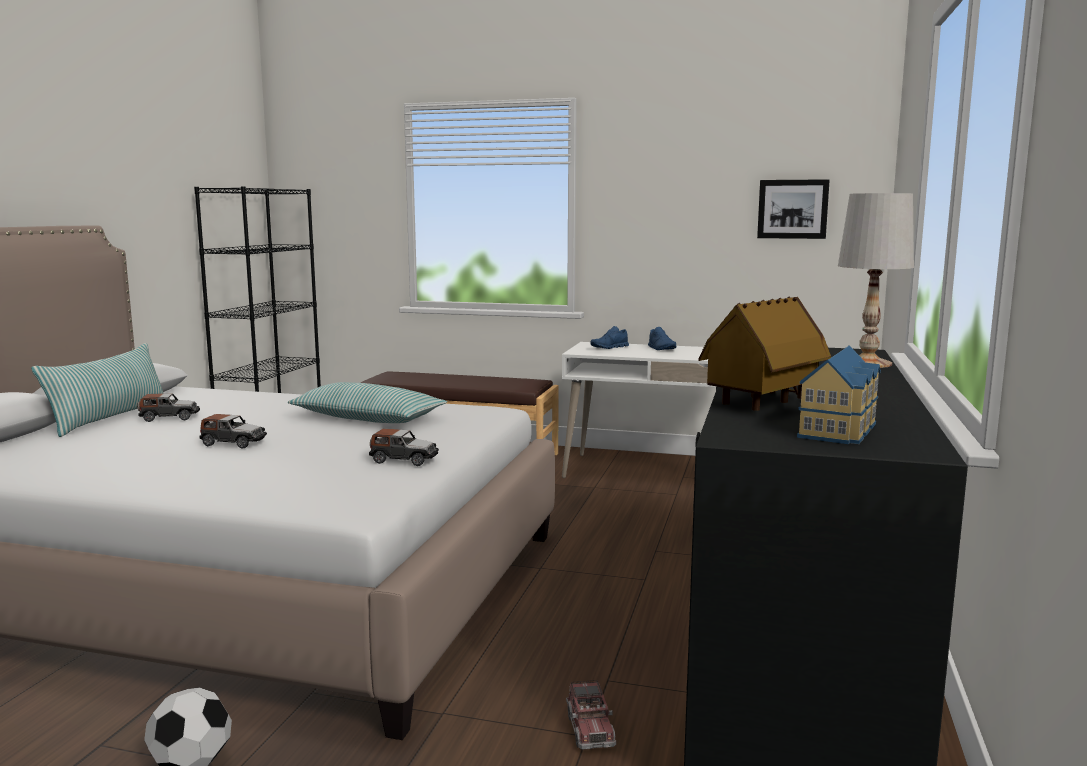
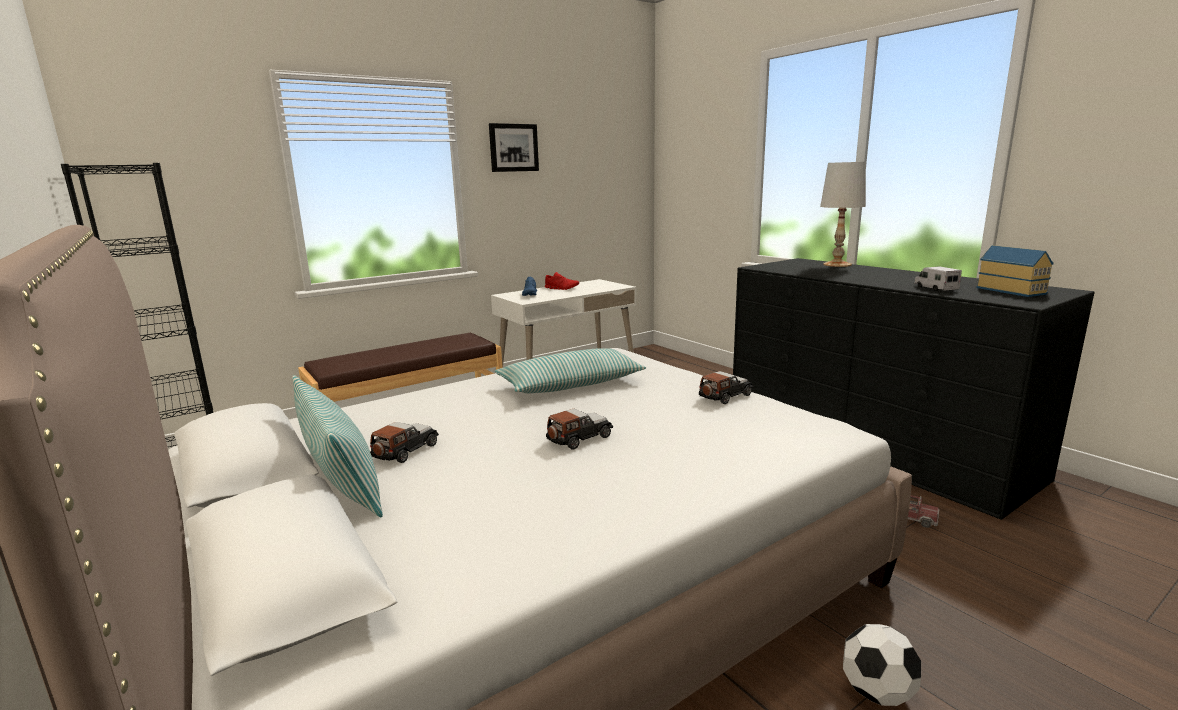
camera: 50 degrees left, 5 degrees up
(661, 349) = (562, 288): blue shoe -> red shoe
(762, 403) = (935, 288): toy house -> toy truck
(792, 209) = (606, 177): picture -> picture (513, 147)

